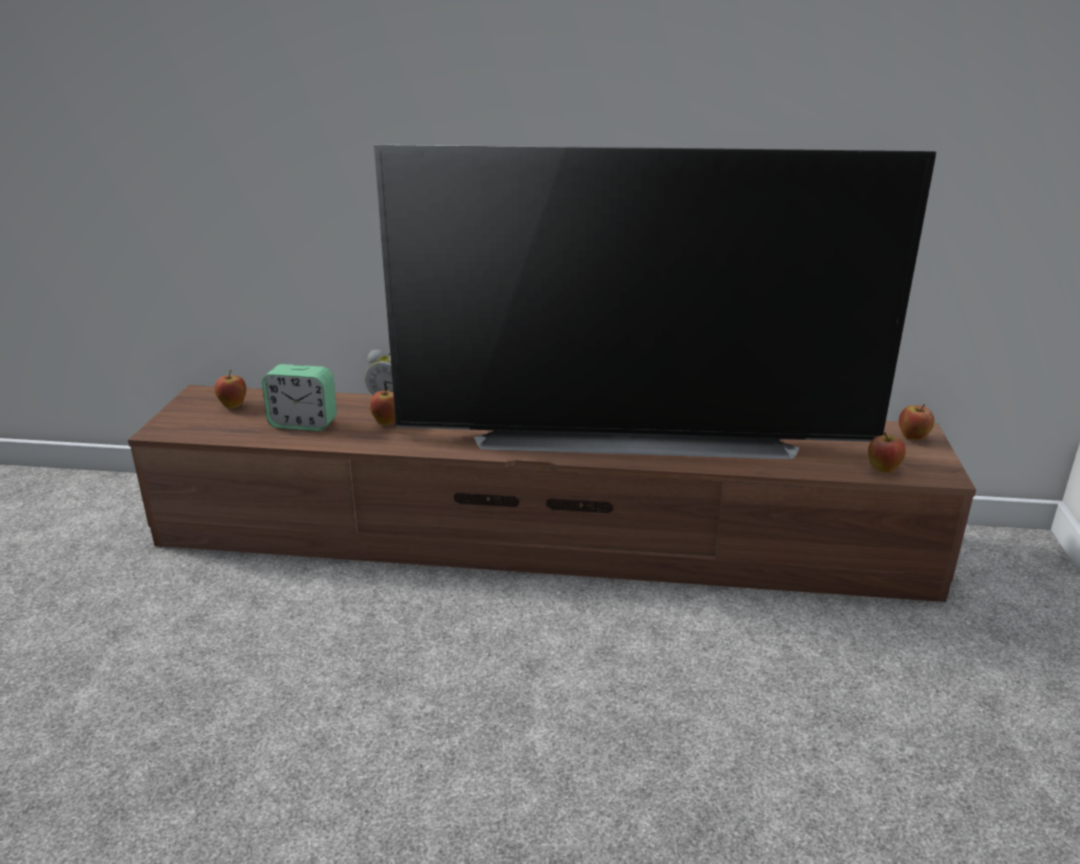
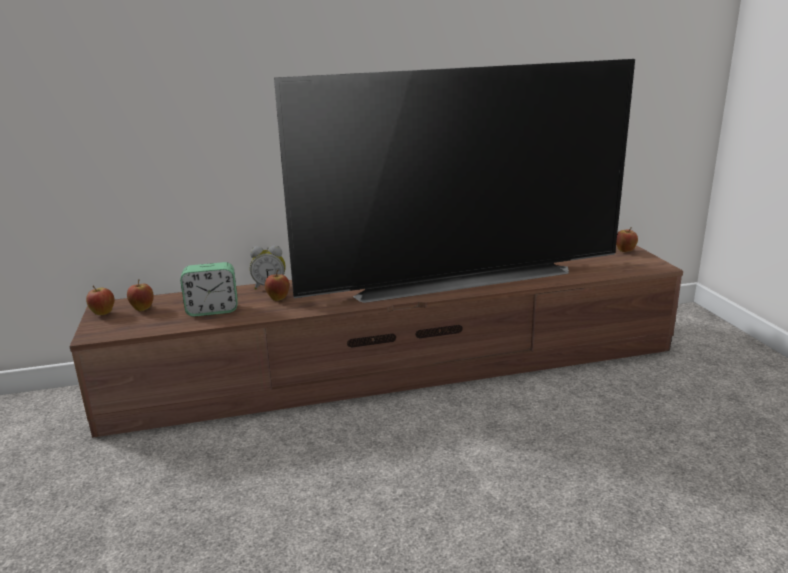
camera: 20 degrees left, 5 degrees down
(882, 470) = (625, 270): apple -> apple (103, 314)

